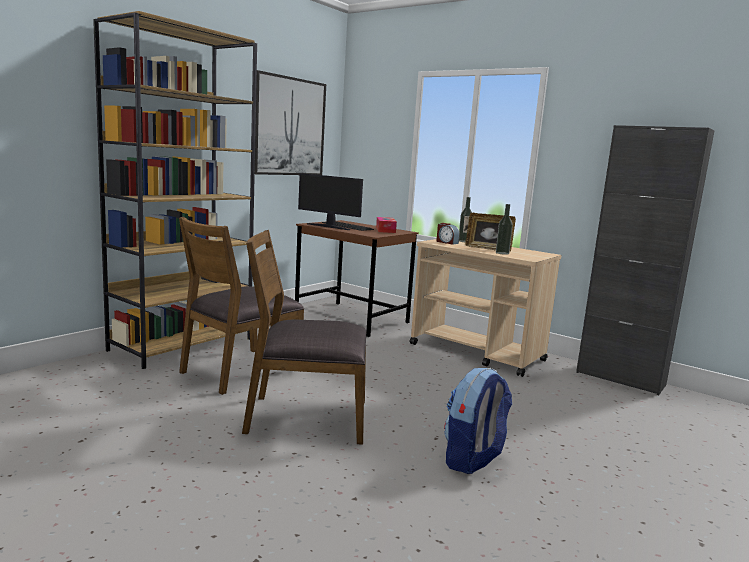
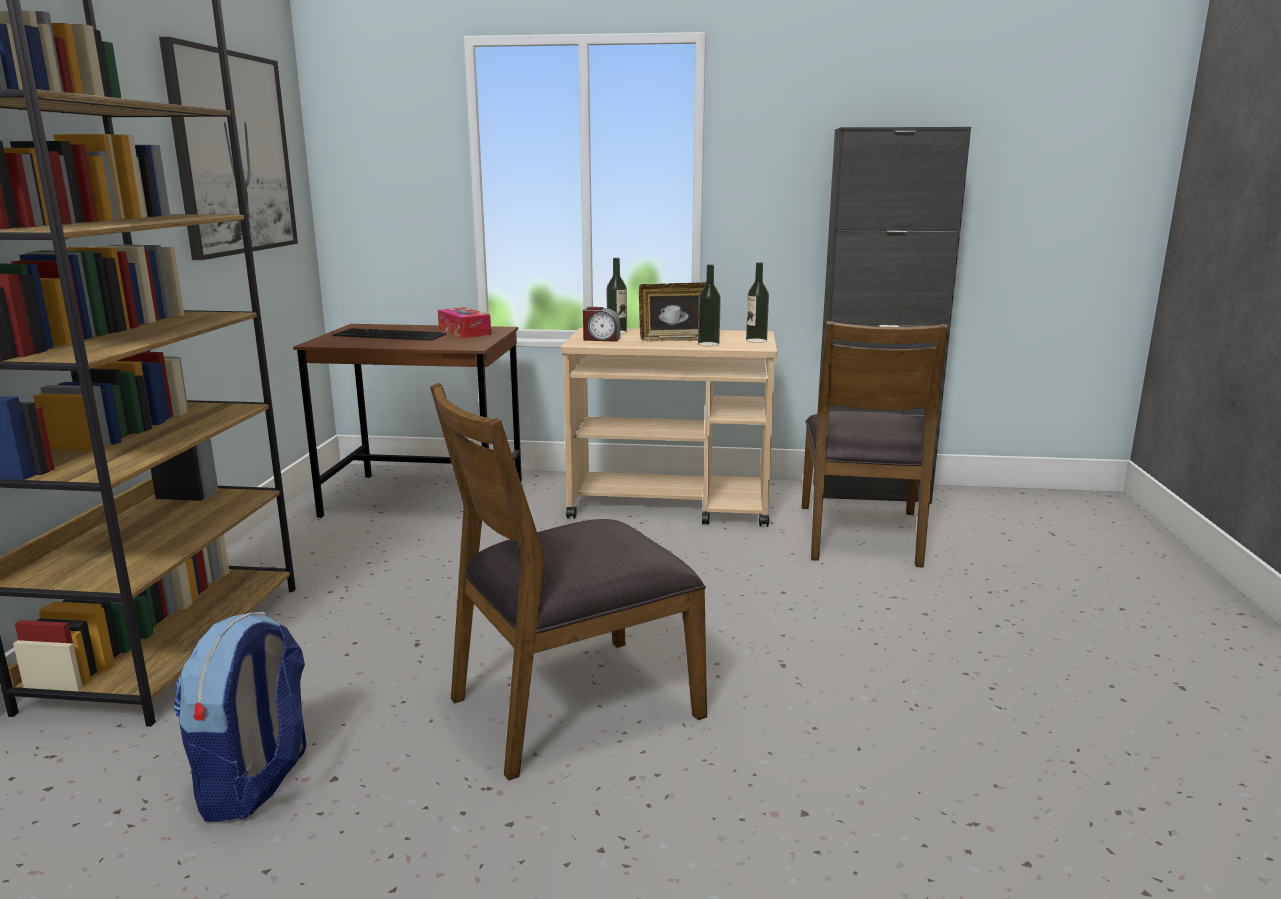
camera: 30 degrees left, 5 degrees up
(240, 371) = (354, 660): brown chair -> brown chair (861, 535)
(329, 226) = (364, 342): monitor -> none
(473, 460) = (863, 679): backpack -> backpack (256, 783)
(536, 256) = (756, 340): none -> bottle

